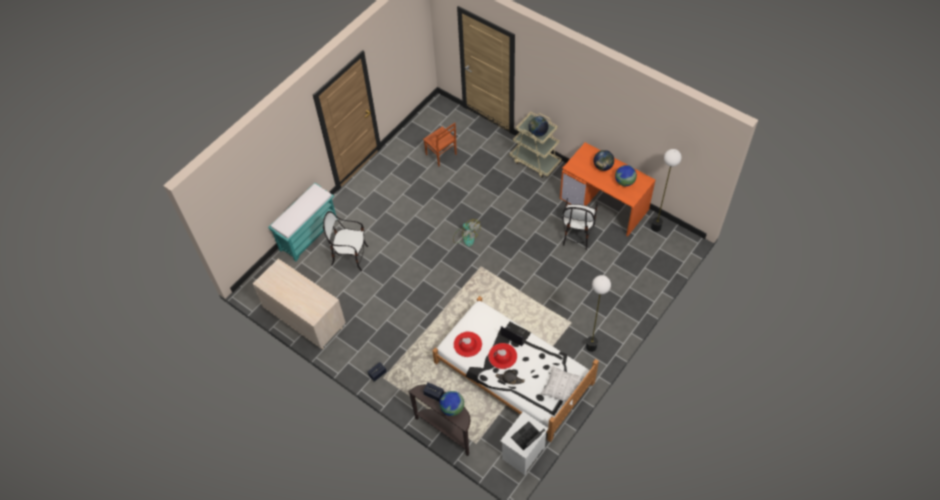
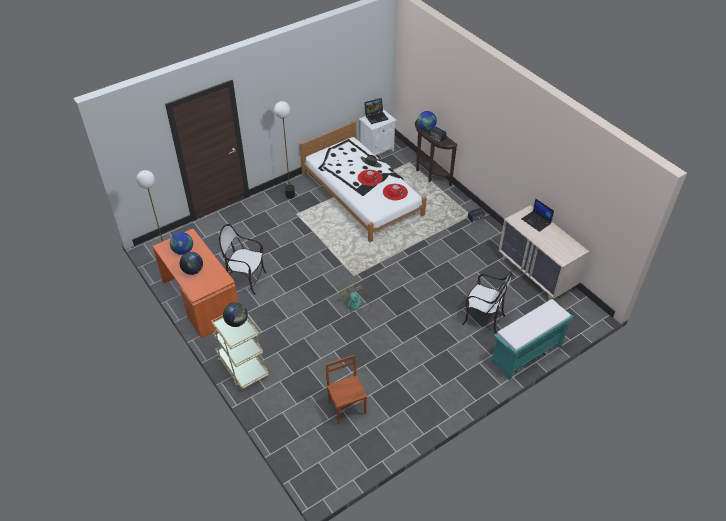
camera: 165 degrees left, 10 degrees down
(515, 334) = (352, 189): laptop -> laptop (536, 221)
(561, 388) = (334, 151): pillow -> none
(577, 234) = (246, 280): chair -> chair turned 105 degrees counterclockwise

